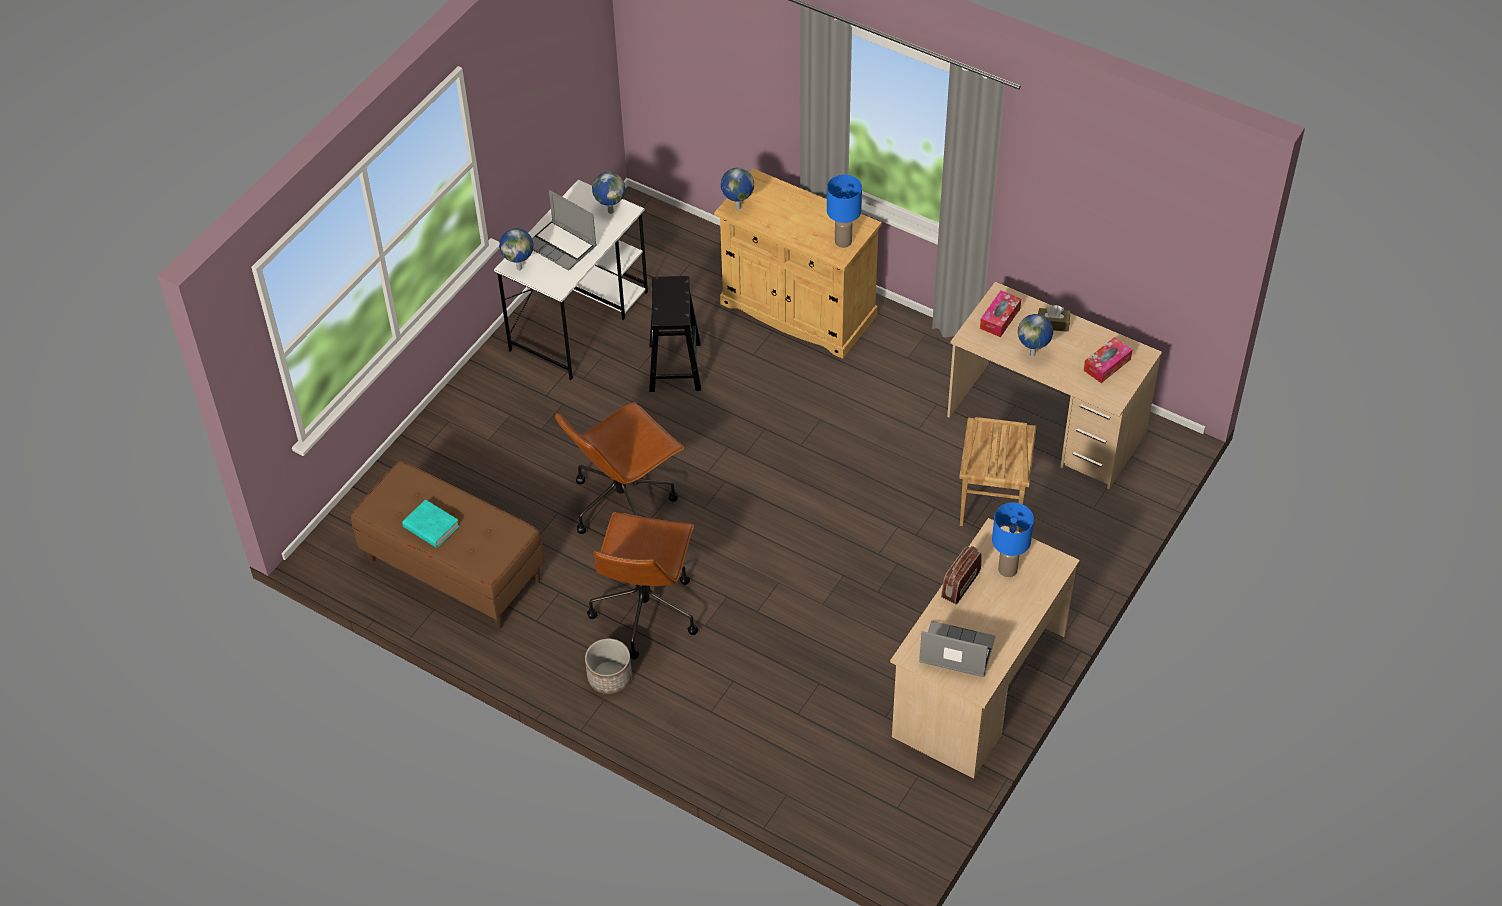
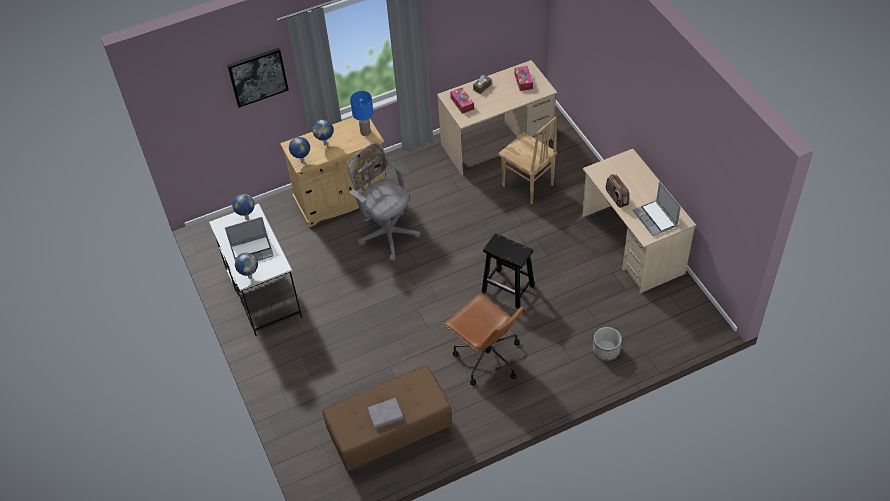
camera: 55 degrees left, 0 degrees up
(431, 527) = (385, 415): turquoise book -> grey book
(609, 677) = (518, 395): planter -> planter (605, 351)
(623, 502) = (407, 333): brown office chair -> none
(675, 368) = (334, 267): black stool -> black stool (509, 289)
(760, 58) = (257, 76): none -> picture
(776, 390) = (386, 232): none -> grey office chair
(955, 651) = (656, 219): laptop -> laptop turned 75 degrees counterclockwise
(1007, 569) = (619, 176): blue table lamp -> none
(1033, 354) = (495, 103): globe -> globe (325, 143)

